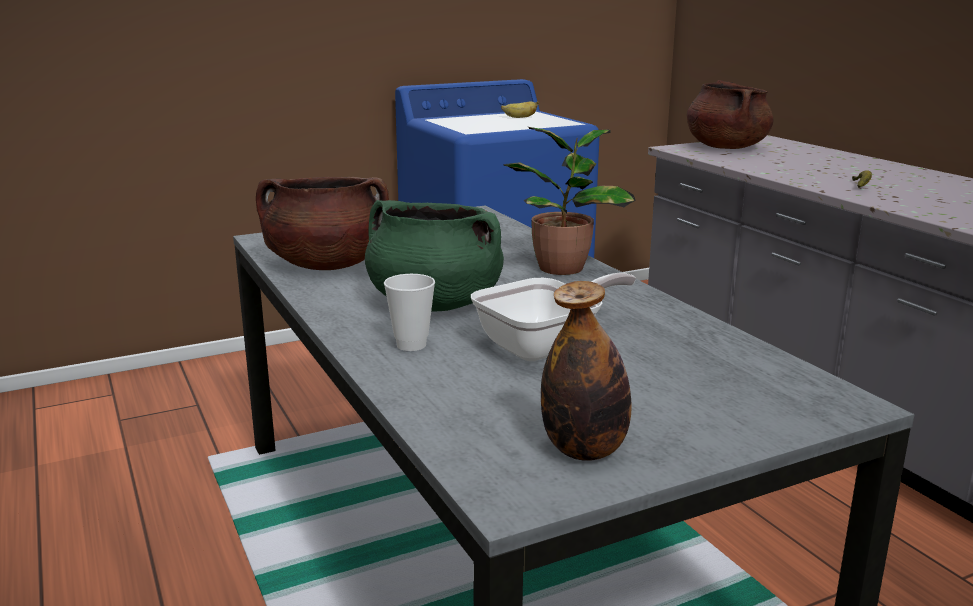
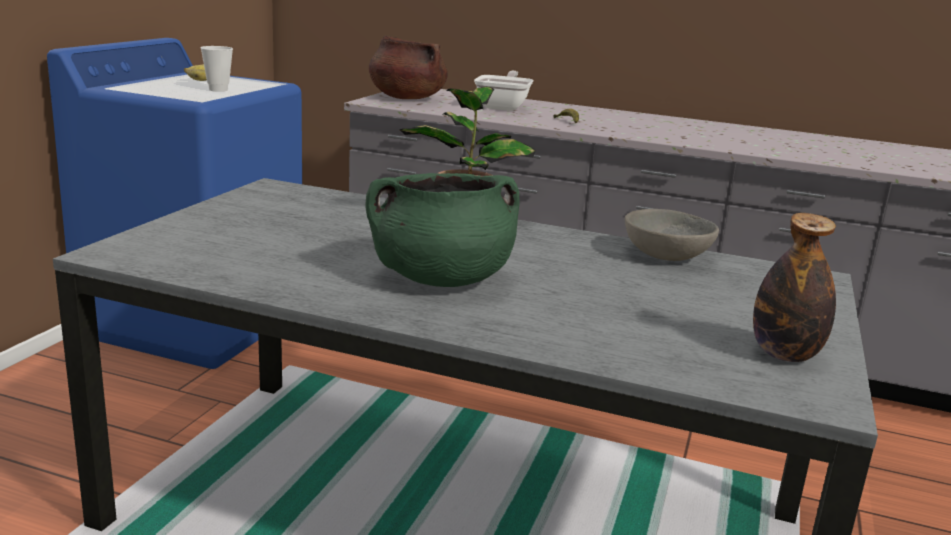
camera: 45 degrees left, 0 degrees up
(327, 265) = (253, 266): brown cooking pot -> none
(411, 345) = (510, 319): cup -> cup (218, 90)
(547, 346) = (599, 290): frying pan -> frying pan (504, 107)
(702, 338) = (668, 256): none -> grey bowl

